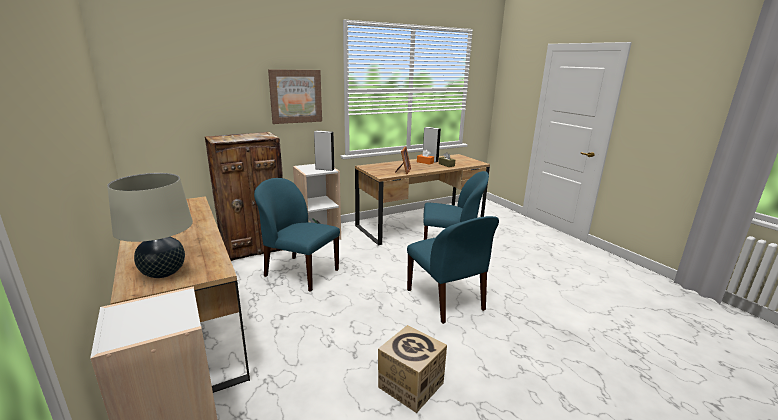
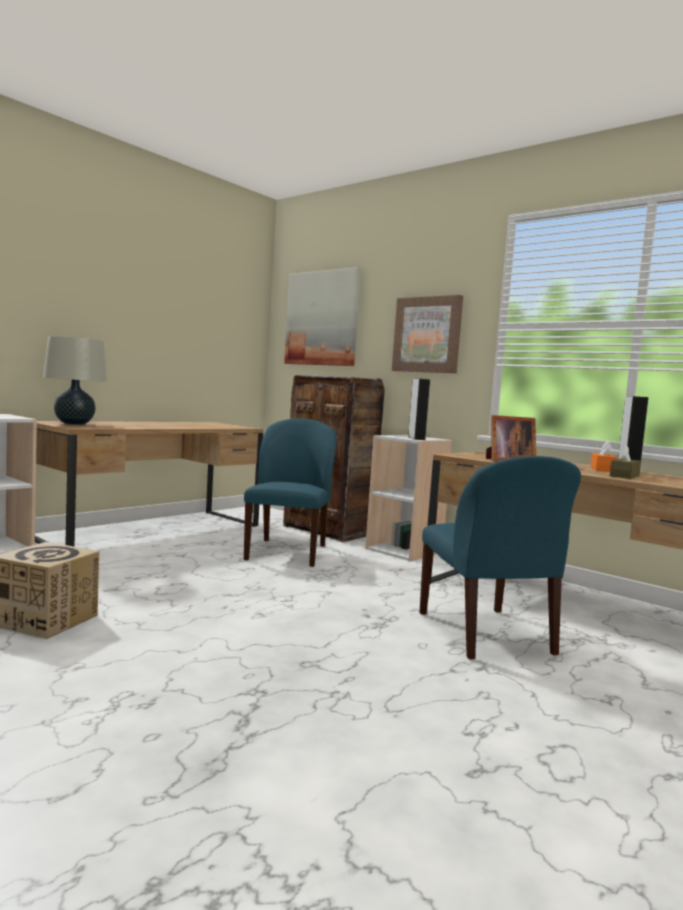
camera: 70 degrees right, 15 degrees down
(183, 83) = (322, 318): none -> picture
(446, 300) = (275, 635): blue chair -> none

